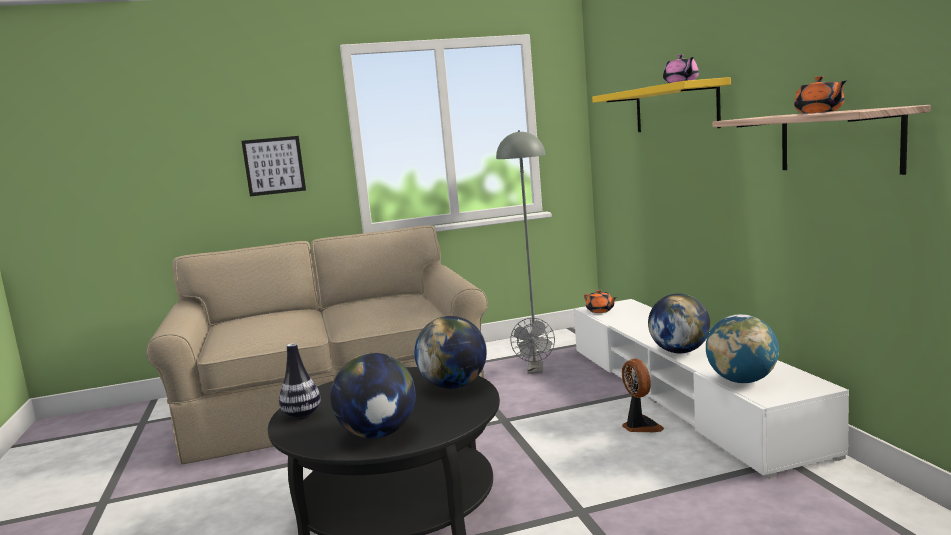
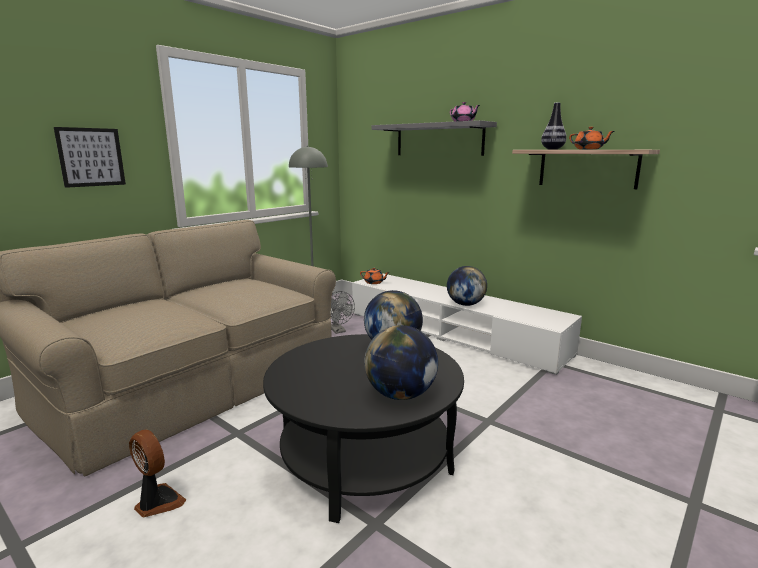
camera: 35 degrees left, 5 degrees up
(302, 415) = (302, 394): vase -> vase (552, 149)
(640, 426) = (453, 357): fan -> fan (157, 503)
(675, 108) = (439, 140): yellow shelf -> grey shelf
(742, 381) = (526, 318): globe -> none

